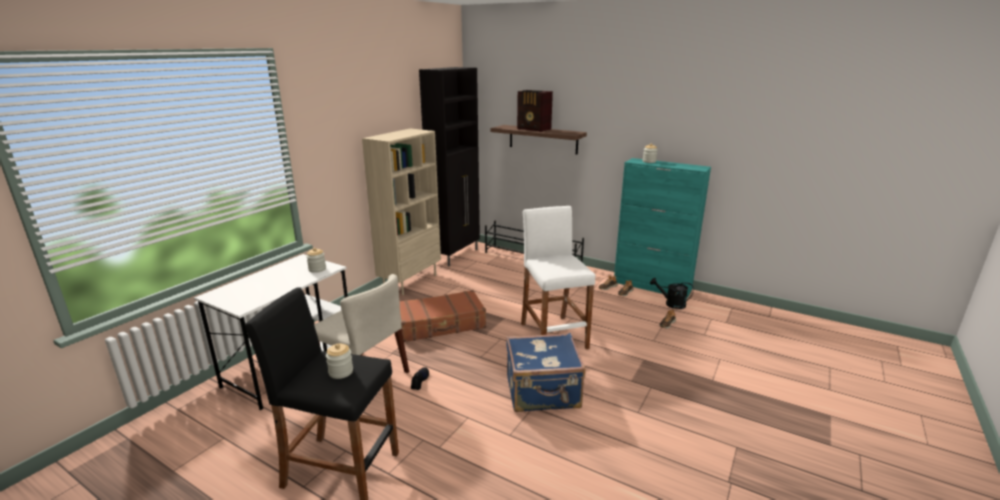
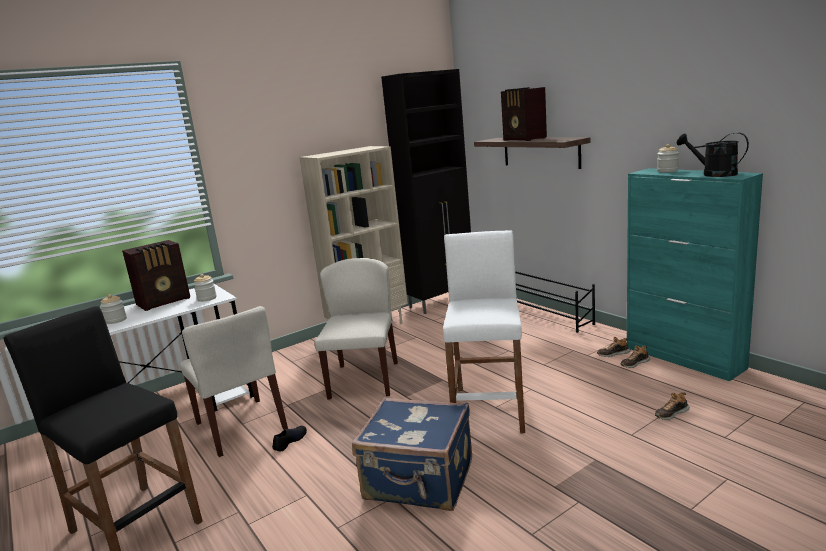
camera: 25 degrees right, 5 degrees down
(274, 274) = (165, 301): none -> radio
(341, 372) = (107, 406): jar -> jar (116, 320)
(441, 324) = (363, 379): brown suitcase -> beige chair
(671, 304) = (698, 386): black watering can -> black watering can (713, 174)

